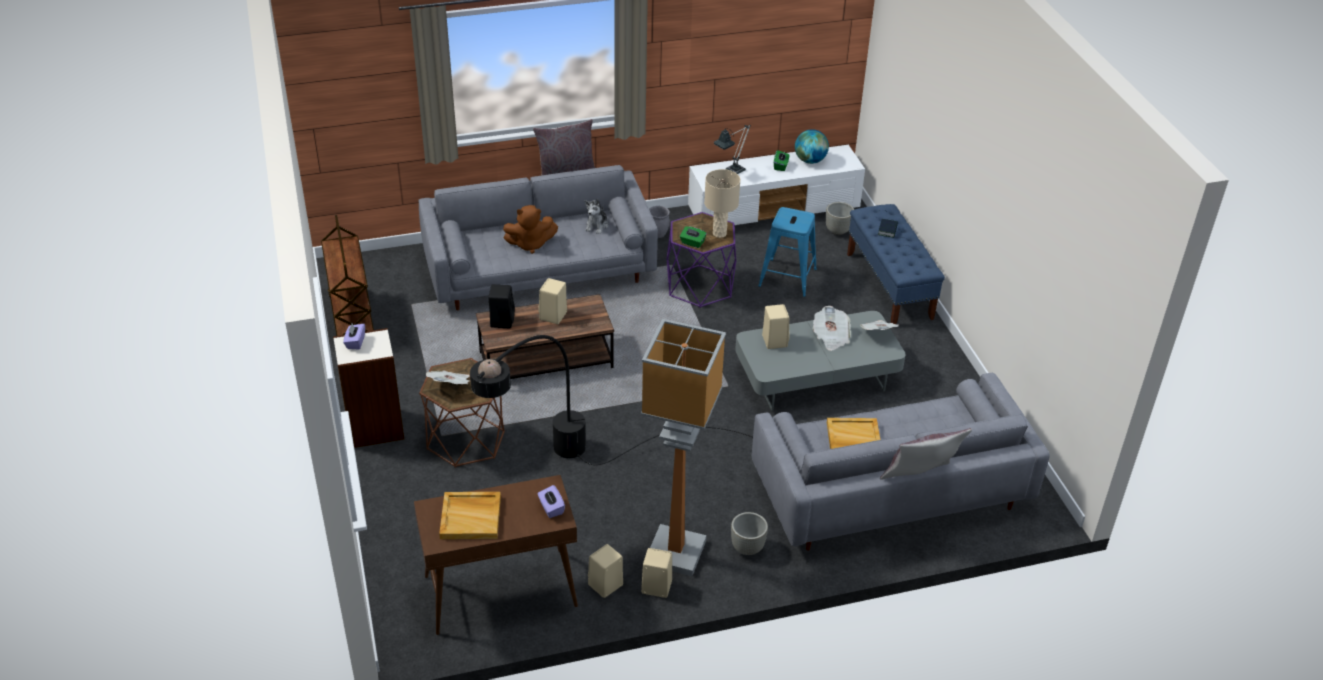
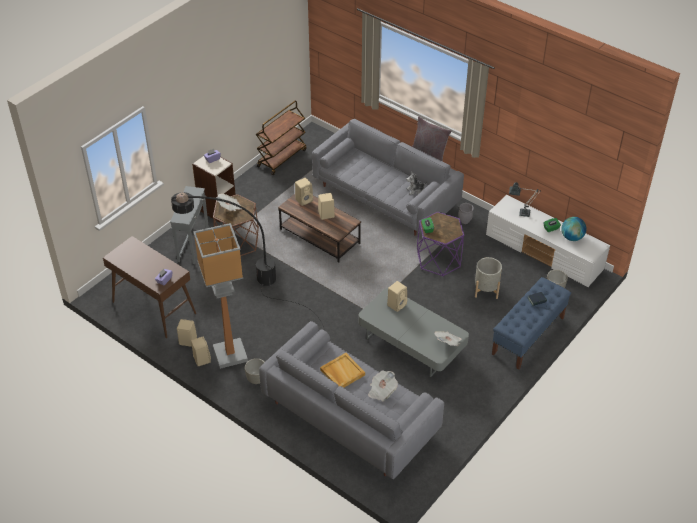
camera: 55 degrees right, 5 degrees up
(418, 487) = (193, 245): none -> grey side table
(471, 517) = (137, 258): beige tray -> none
(502, 320) = (304, 200): black speaker -> beige speaker
(530, 244) = (373, 176): brown plush toy -> none
(719, 233) = (447, 234): beige table lamp -> none
(787, 277) = (486, 290): blue stool -> grey planter
(831, 337) = (424, 325): newspaper -> newspaper (381, 391)
(920, 479) = (319, 408): grey pillow -> none

